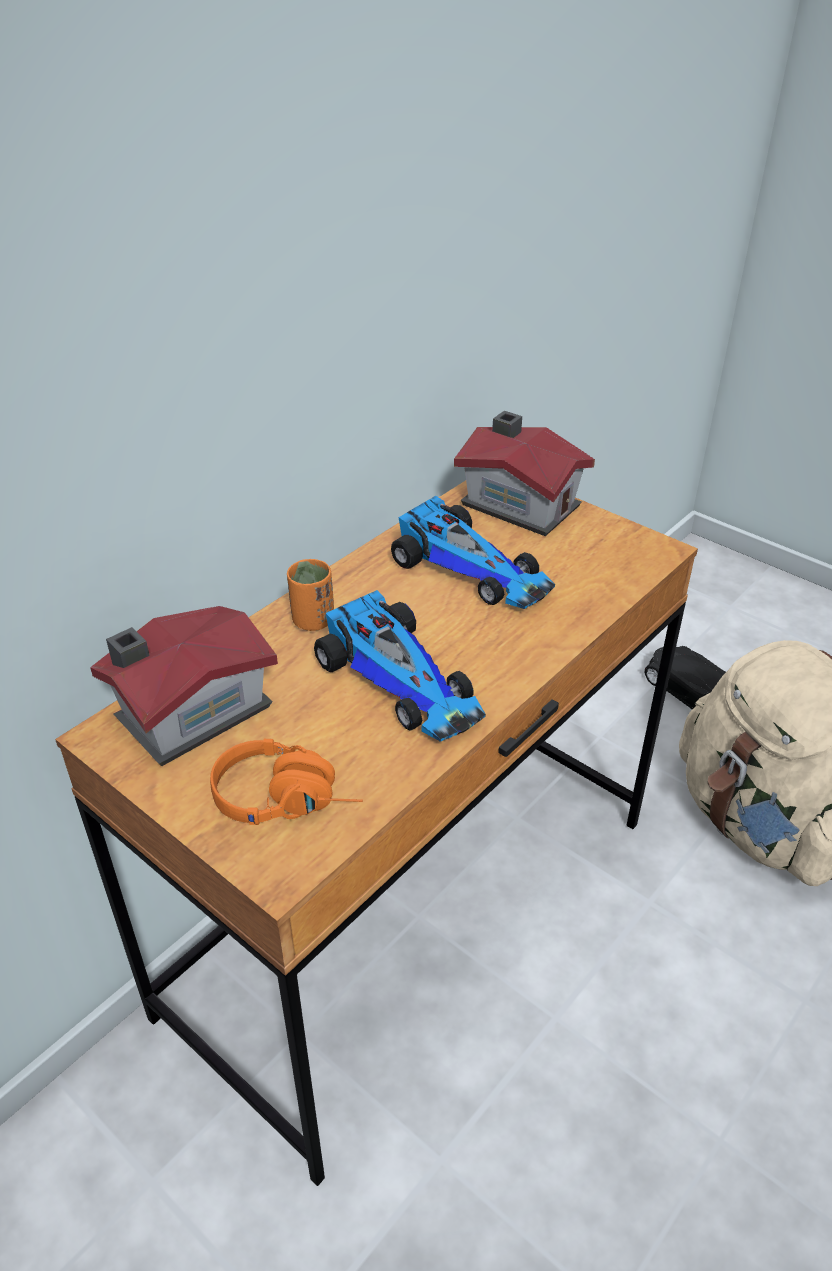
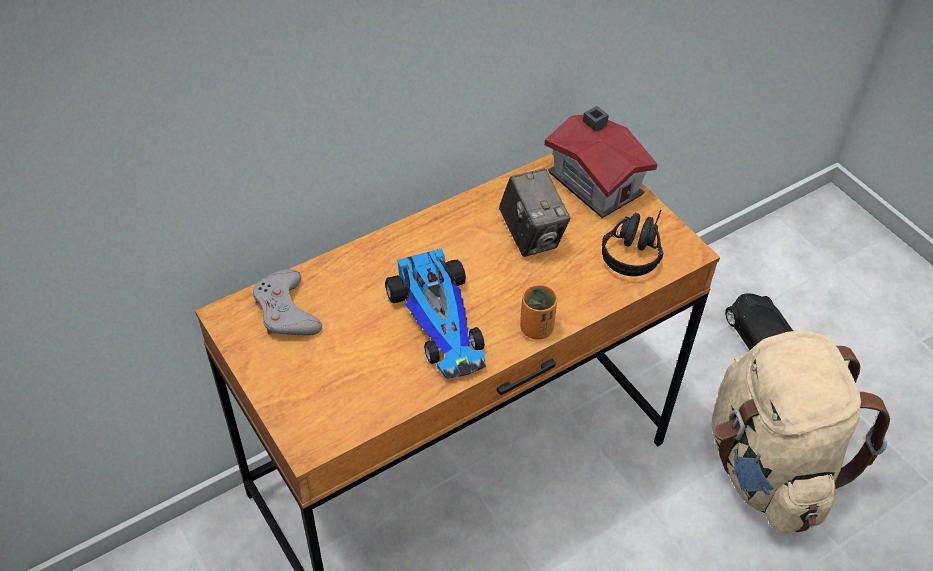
camera: 15 degrees right, 10 degrees up
(188, 712) = (286, 311): toy house -> grey game controller
(290, 799) = (332, 394): orange headphones -> none
(313, 621) = (396, 255): orange cup -> orange cup (536, 328)
(471, 568) = (531, 236): toy car -> camera
(597, 558) = (634, 248): none -> black headphones

